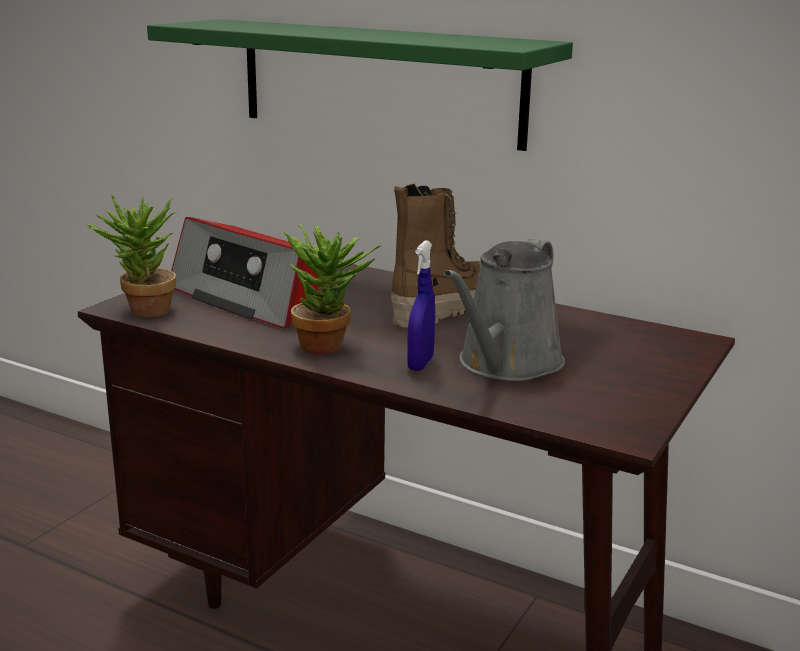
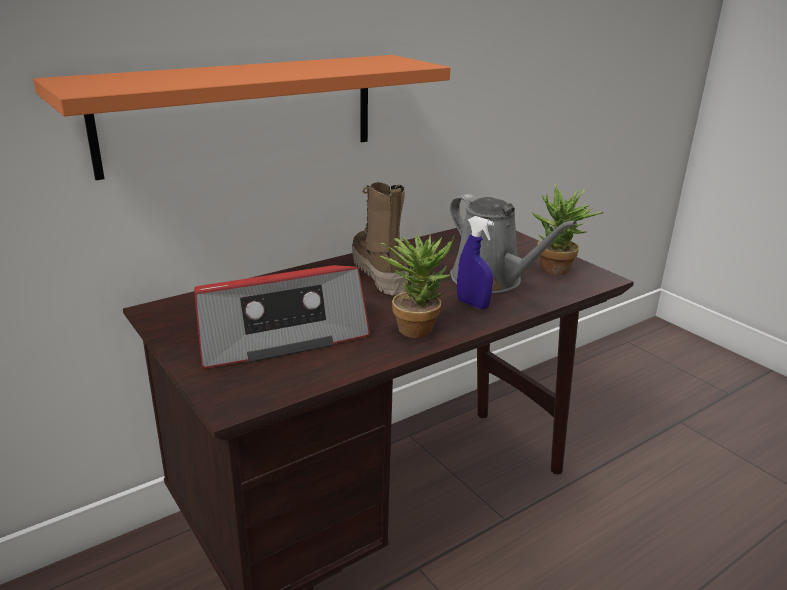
camera: 65 degrees left, 5 degrees up
(142, 312) = (260, 394): potted plant -> potted plant (557, 272)
(379, 82) = (242, 112): green shelf -> orange shelf

